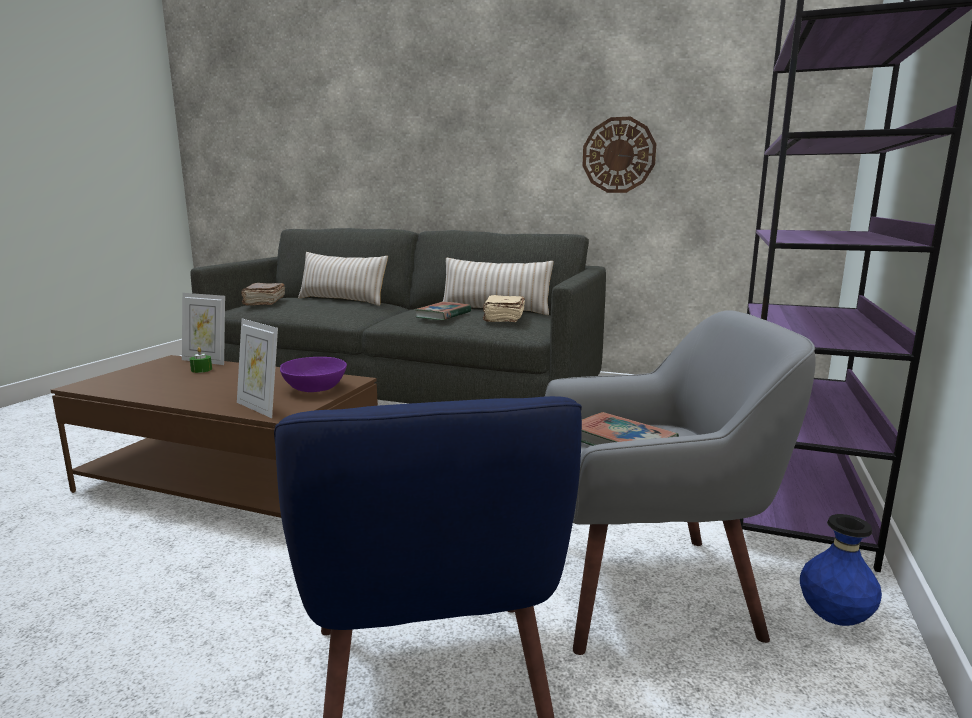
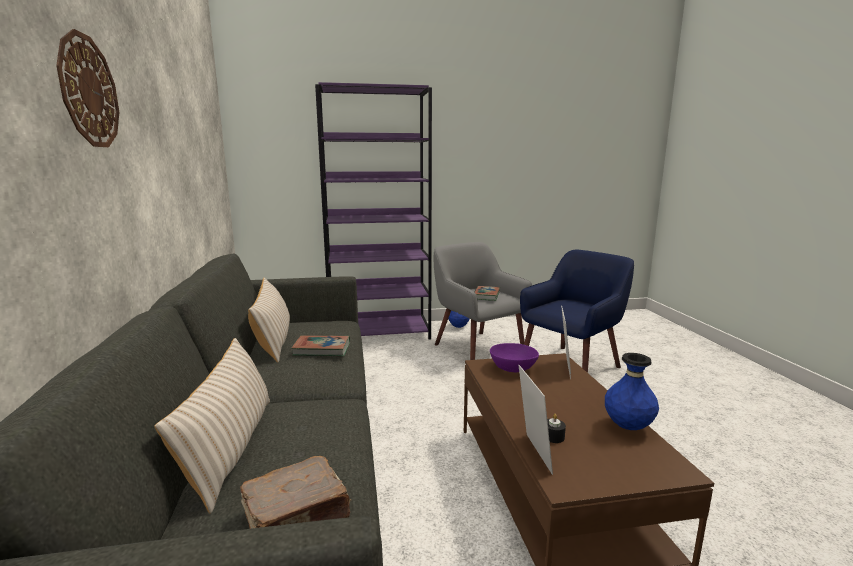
camera: 120 degrees left, 0 degrees up
(139, 392) = (628, 427): none -> blue vase
(201, 370) = (553, 436): green candle -> black candle
(503, 318) = (319, 327): beige book -> none
(618, 155) = (180, 178): wall clock -> wall clock (88, 91)

